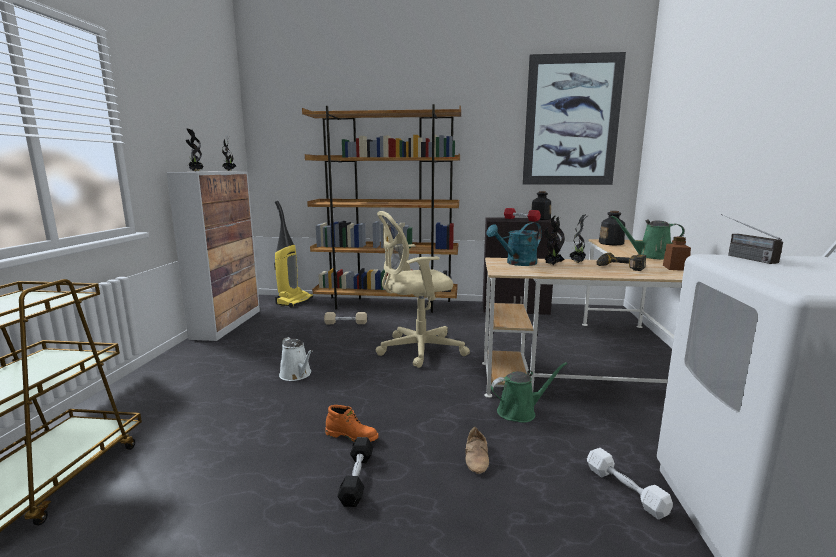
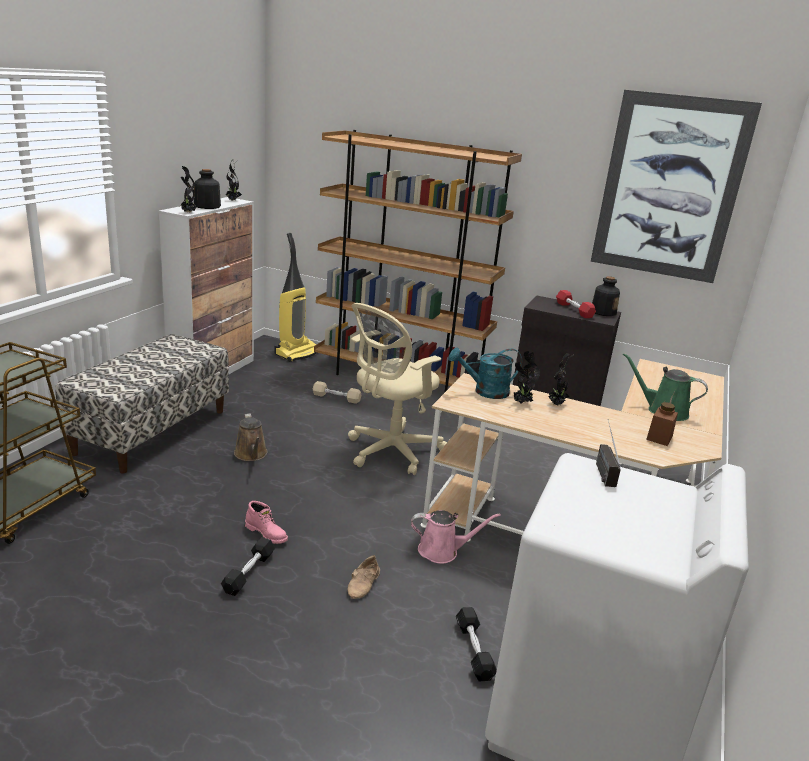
camera: 15 degrees right, 10 degrees up
(187, 375) = (152, 431): none -> bench
(297, 375) = (251, 454): white watering can -> brown watering can
(352, 436) = (267, 533): orange boot -> pink boot
(416, 350) = (390, 452): beige office chair -> beige office chair turned 45 degrees counterclockwise
(520, 412) = (442, 551): green watering can -> pink watering can
(611, 243) = (655, 374): bottle -> bottle (207, 206)
(618, 268) = (591, 423): power drill -> none
(625, 490) = (474, 650): white dumbbell -> black dumbbell

